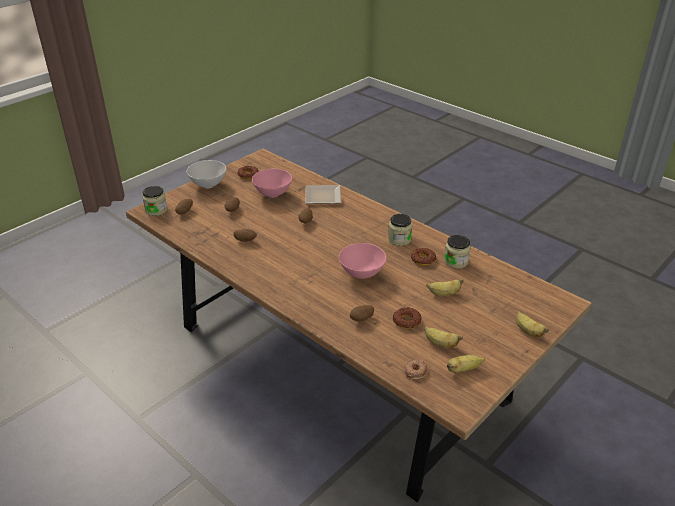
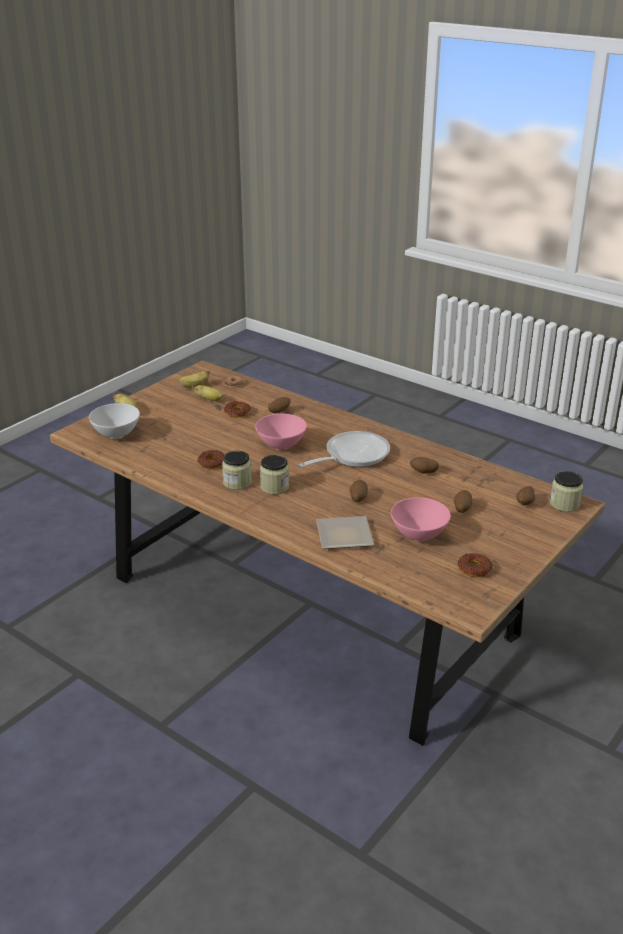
camera: 175 degrees right, 5 degrees down
(208, 185) = (524, 546): white bowl -> white bowl (117, 435)
(300, 260) = (352, 455): none -> frying pan
(444, 293) = (196, 433): banana -> none
(456, 261) = (175, 462): jar -> jar (274, 487)

